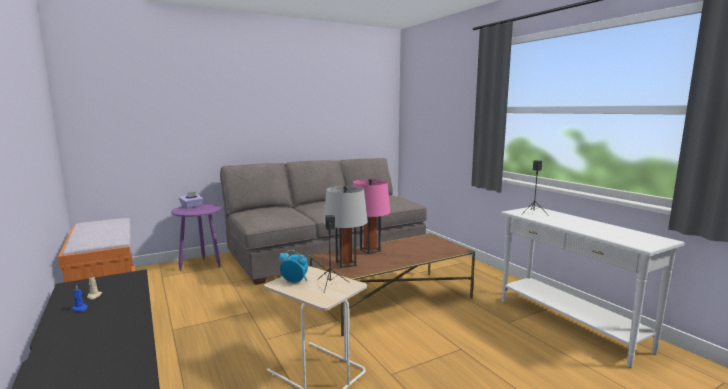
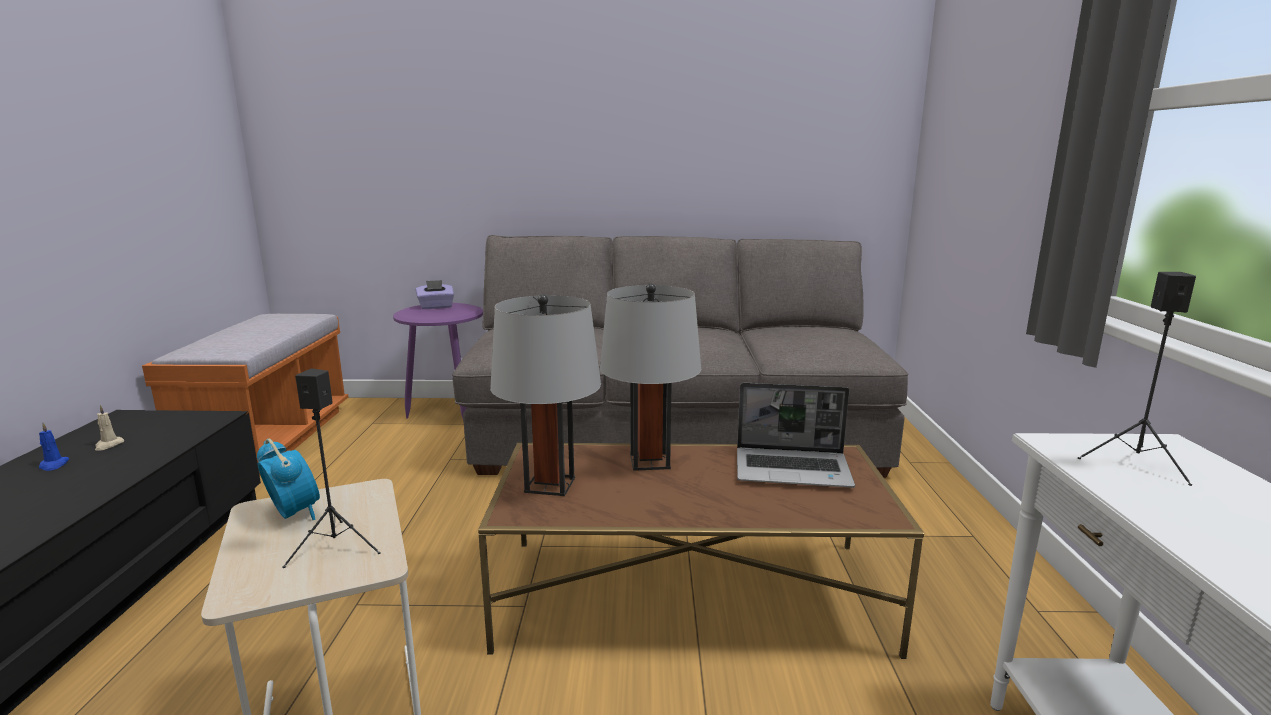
camera: 30 degrees right, 5 degrees up
(370, 250) = (650, 461): pink table lamp -> grey table lamp
(420, 243) = (793, 469): none -> laptop

